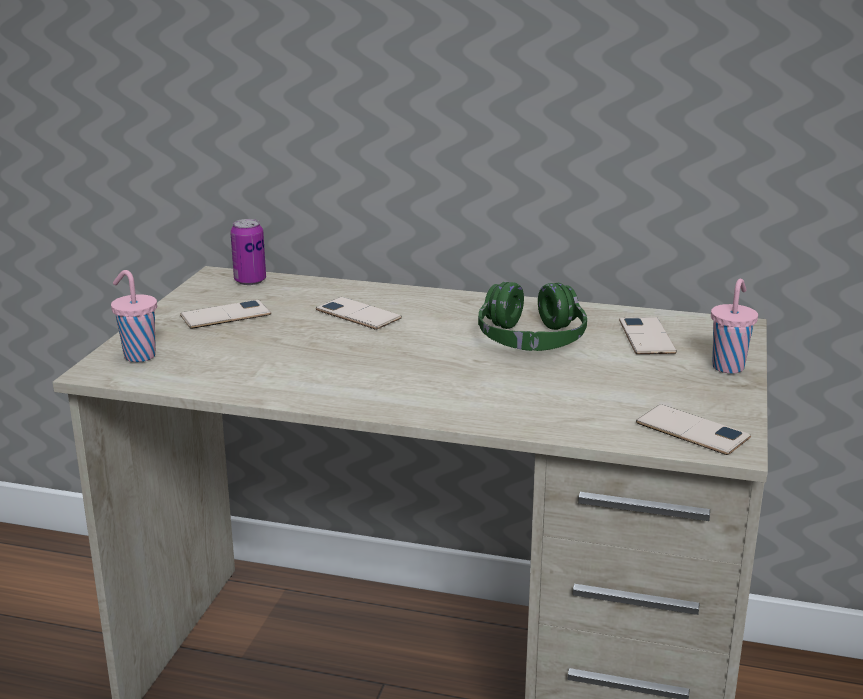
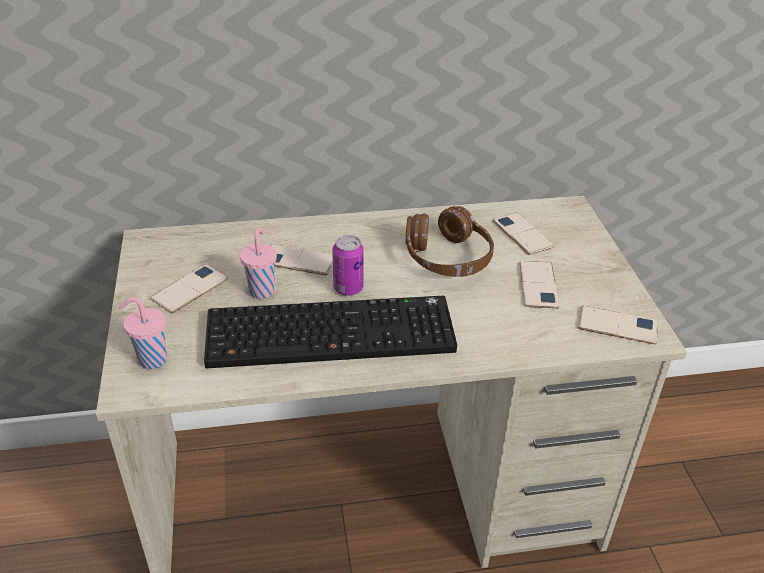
camera: 25 degrees left, 15 degrees up
(250, 281) = (179, 240): can -> can (348, 288)
(340, 371) = (333, 331): none -> keyboard
(531, 340) = (447, 257): green headphones -> brown headphones
(622, 380) = (538, 285): none -> phone
(728, 366) = (595, 252): pink cup -> pink cup (262, 290)

